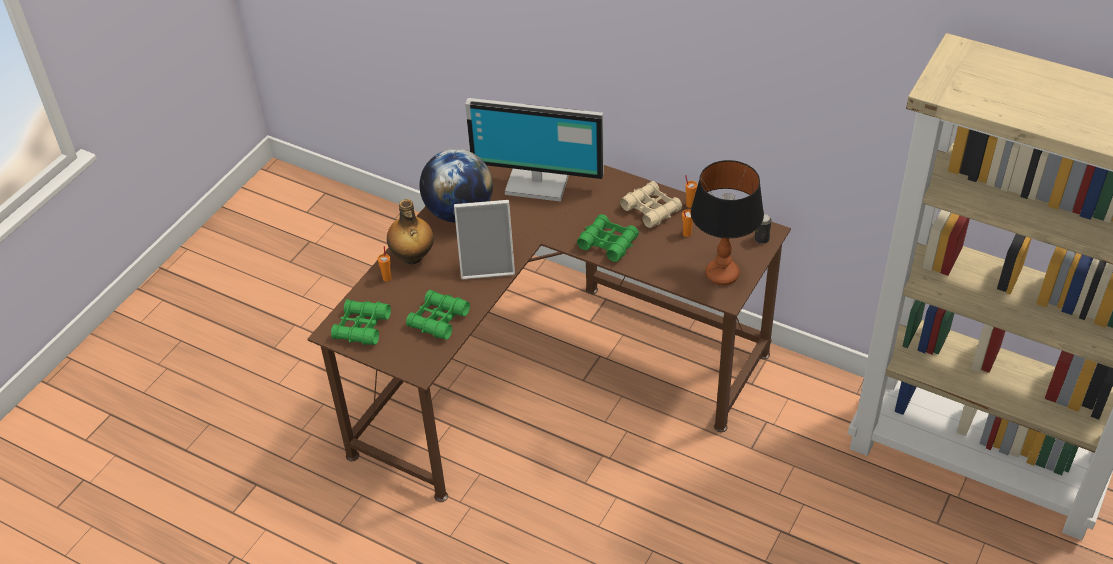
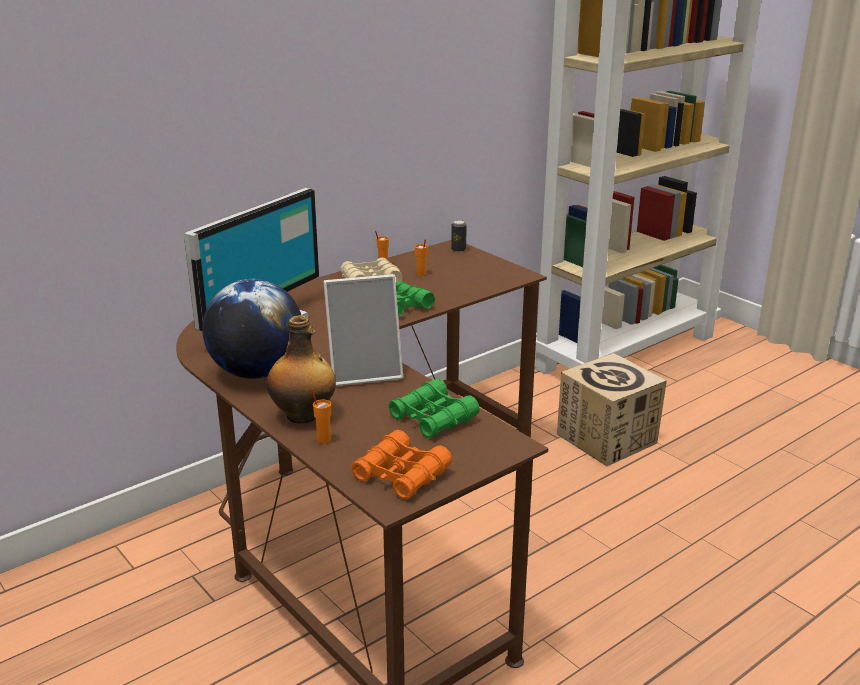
camera: 70 degrees left, 20 degrees down
(361, 327) = (401, 475): green binoculars -> orange binoculars
(487, 264) = (365, 372): picture frame -> picture frame turned 60 degrees clockwise
(722, 275) = (490, 271): table lamp -> none
(773, 486) = (607, 438): none -> cardboard box

